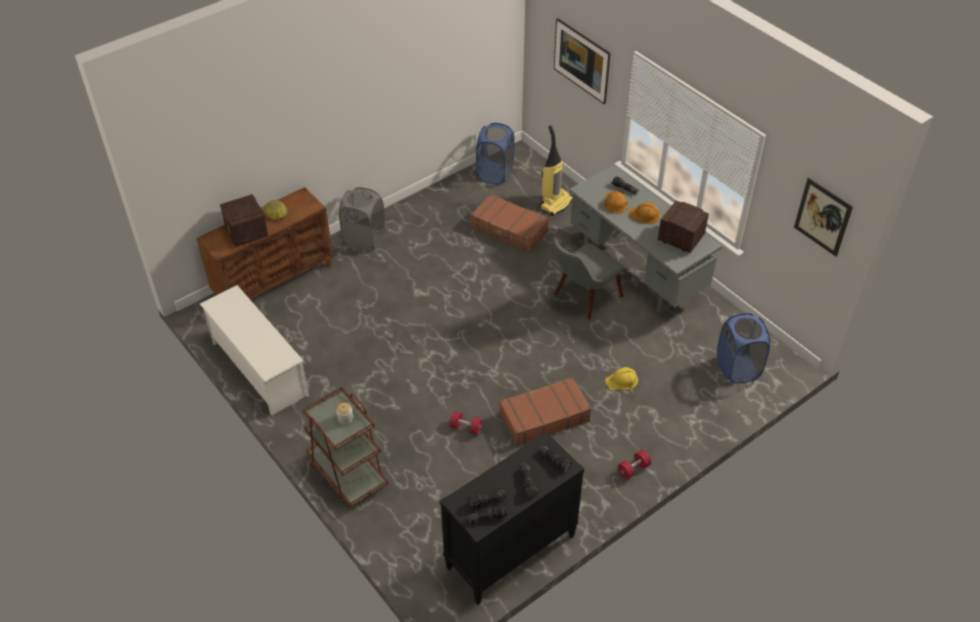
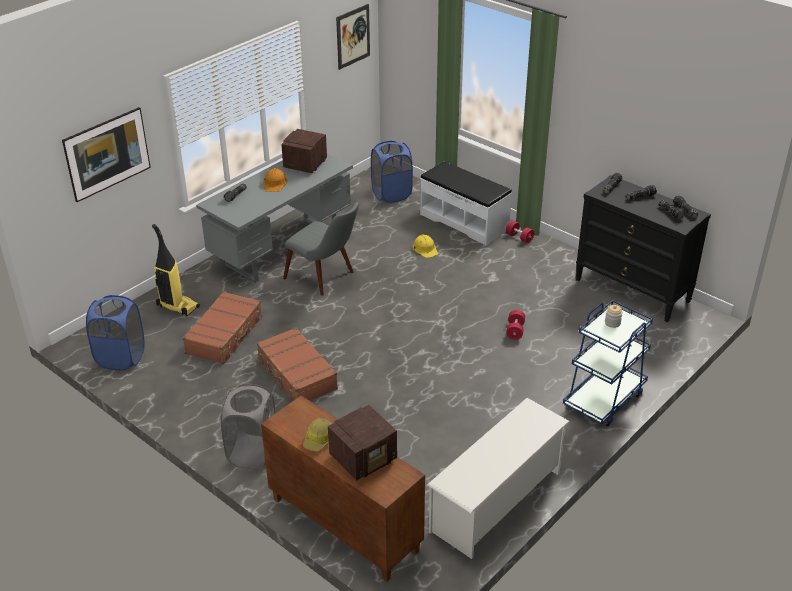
camera: 100 degrees left, 10 degrees down
(347, 473) = (604, 399): brown cart -> blue cart
(543, 417) = (484, 287): brown suitcase -> brown suitcase (296, 374)
(615, 203) = (259, 200): orange hard hat -> none
(673, 424) = (464, 221): none -> white bench

